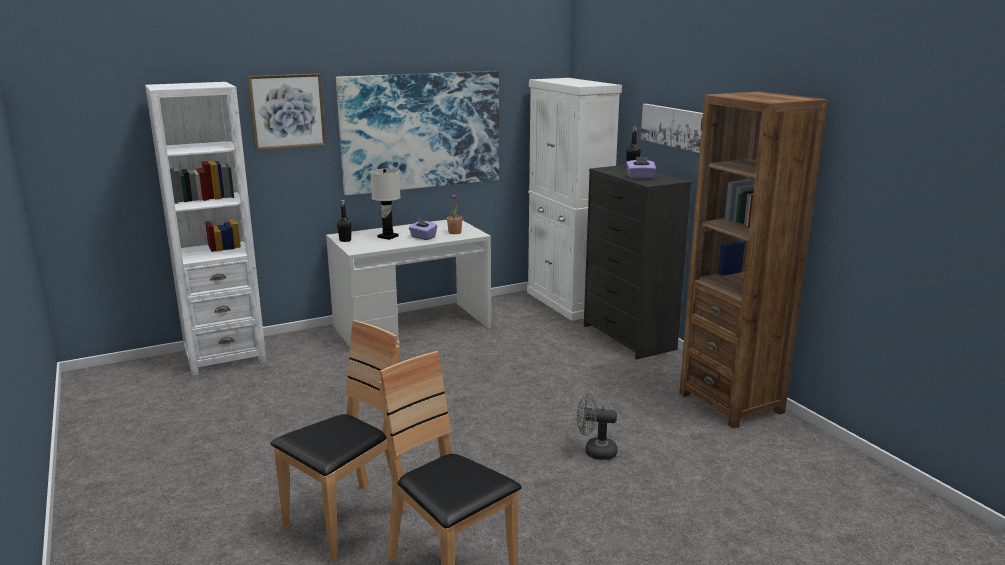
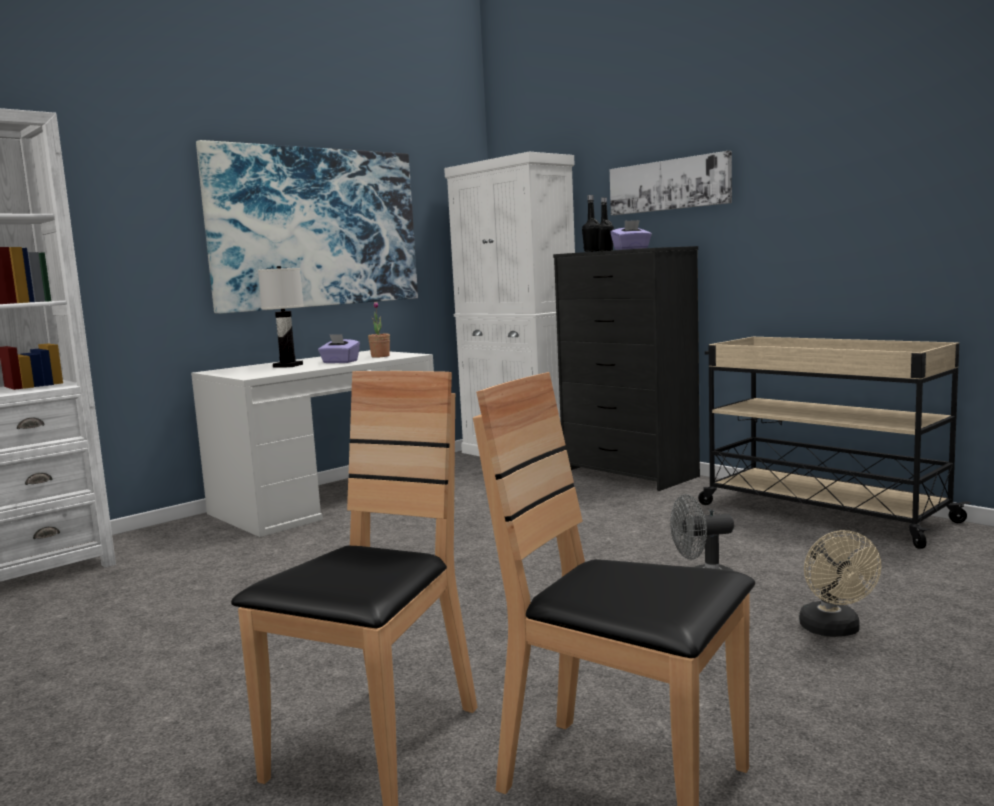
camera: 15 degrees left, 10 degrees down
(287, 111) = (126, 185): picture -> none
(345, 240) = (226, 372): black bottle -> black bottle (592, 251)
(644, 503) = (834, 630): none -> beige fan
(731, 403) = (820, 512): brown bookcase -> beige cart

